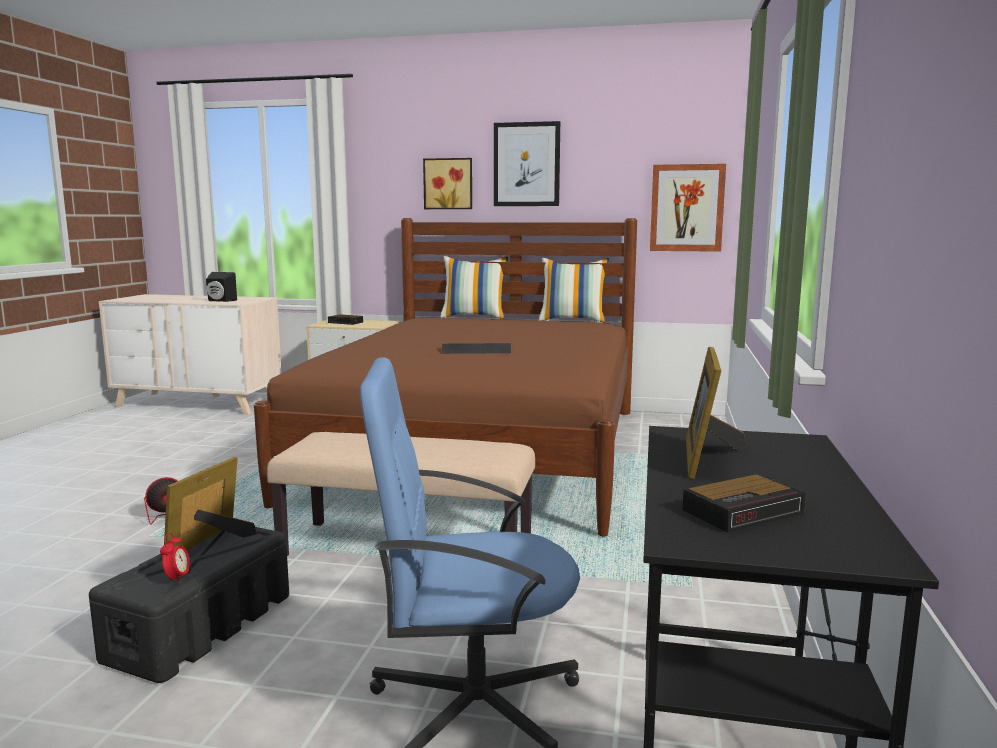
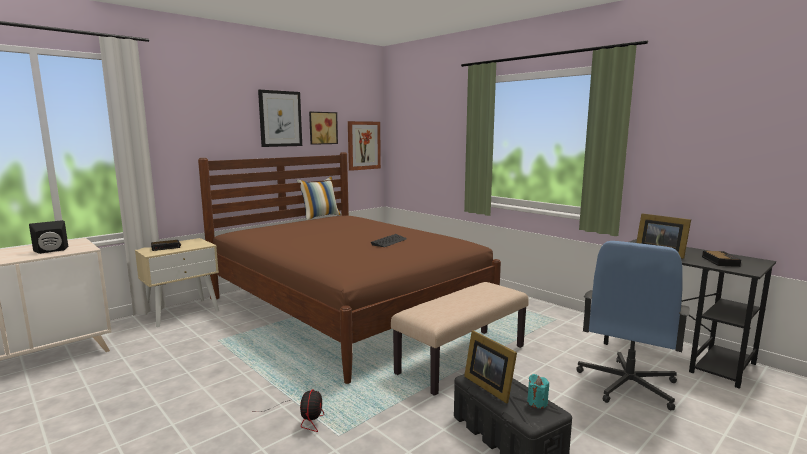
camera: 55 degrees left, 0 degrees up
(177, 578) = (537, 402): alarm clock -> turquoise candle
(448, 184) = (228, 131): picture -> picture (322, 128)
(474, 317) = (261, 225): pillow -> none

